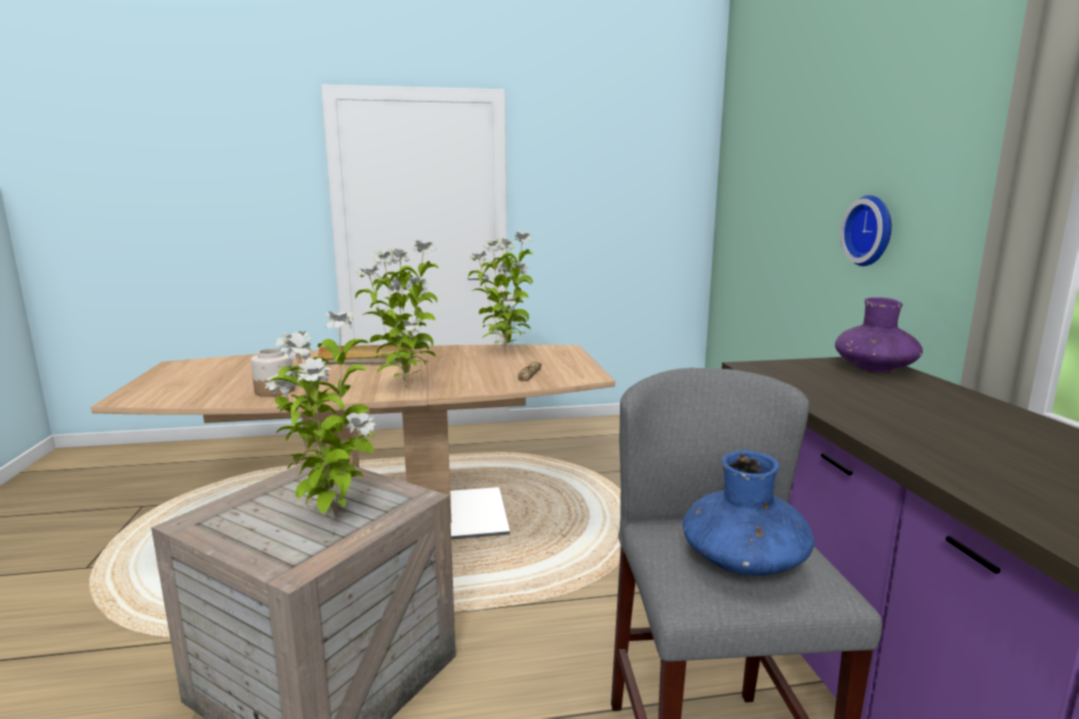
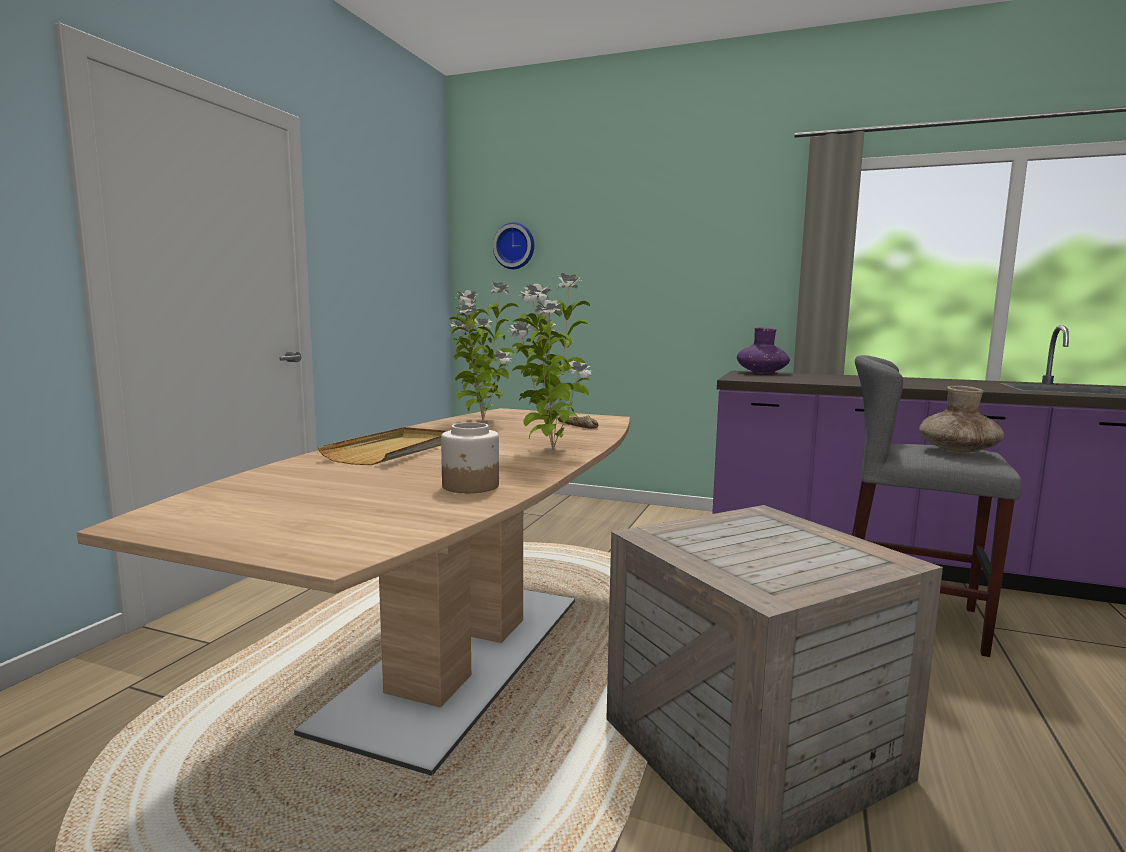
camera: 60 degrees left, 5 degrees down
(332, 516) = (788, 540): potted plant -> none
(743, 562) = (958, 451): blue vase -> brown vase
(871, 231) = (678, 291): wall clock -> wall clock (515, 246)

